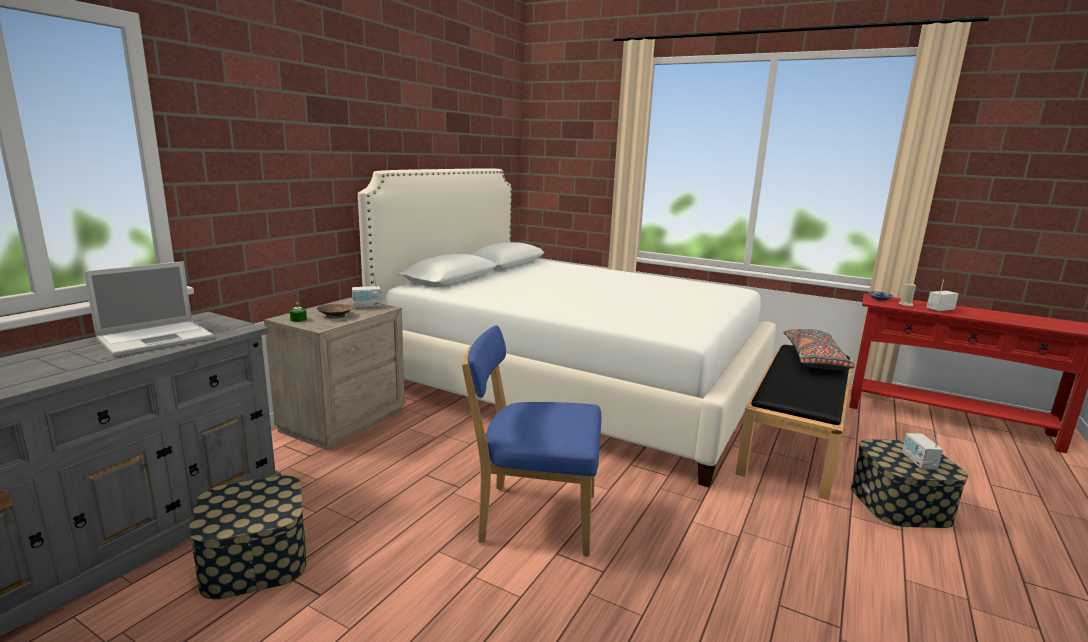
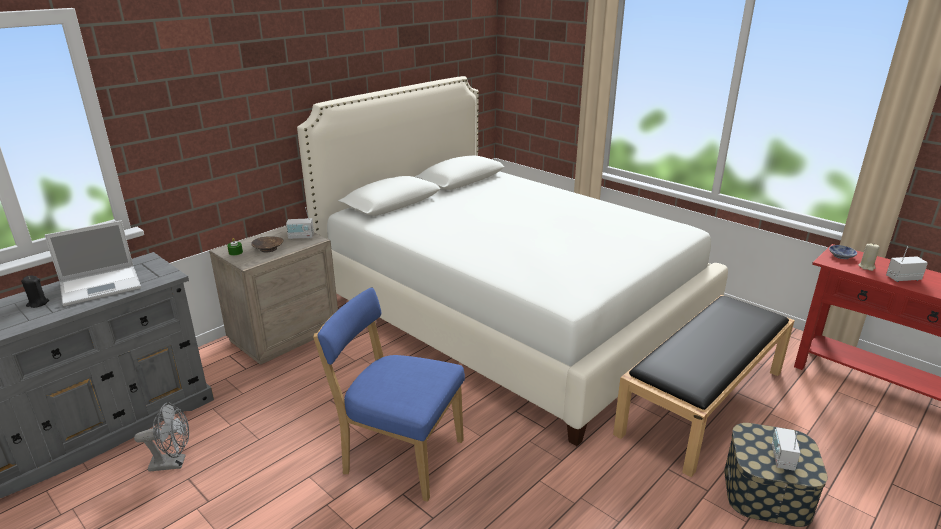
camera: 15 degrees right, 10 degrees up
(73, 356) = (38, 303): none -> black candle
(255, 560) = (173, 463): storage box -> grey fan
(814, 360) = (738, 321): grey pillow -> none

